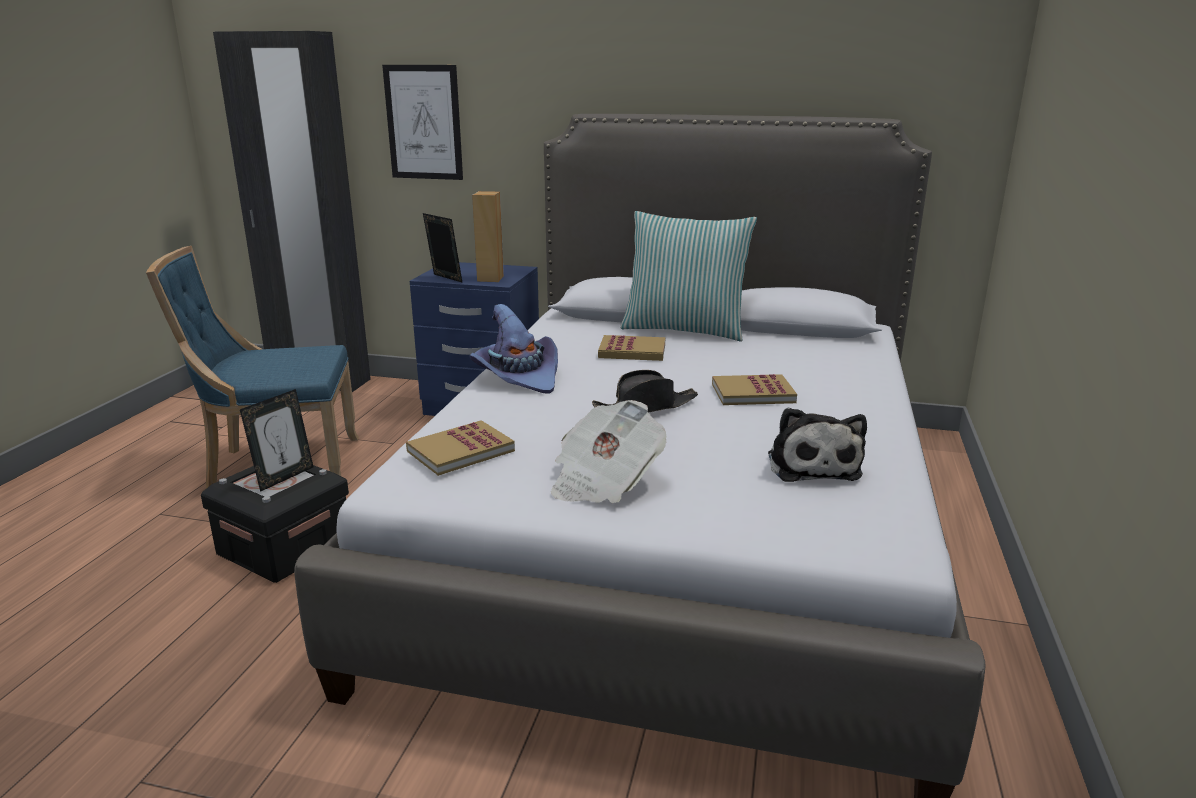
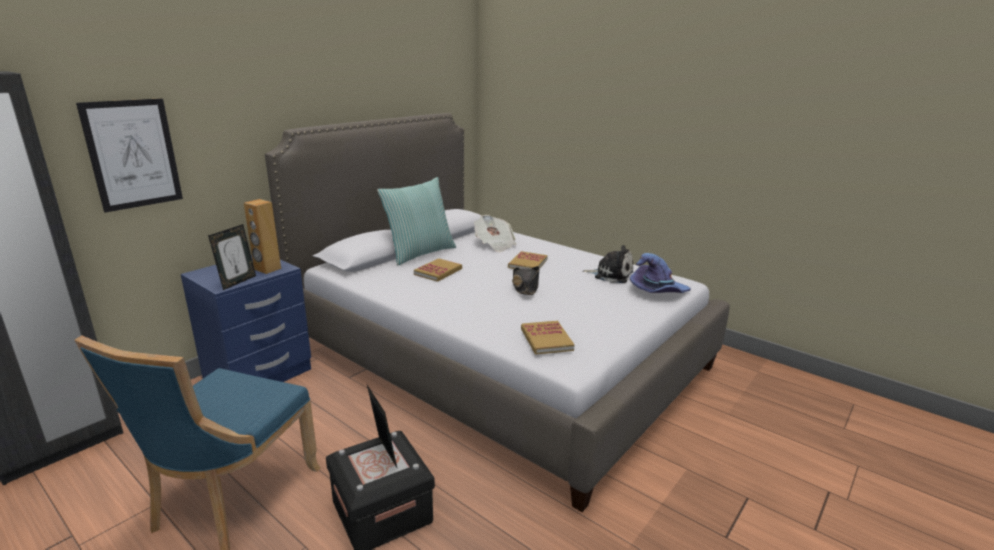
camera: 65 degrees left, 0 degrees up
(444, 279) = (237, 282): picture frame -> picture frame turned 135 degrees clockwise
(518, 376) = (443, 306): purple hat -> purple hat (657, 291)
(604, 481) = (602, 315): newspaper -> newspaper (494, 244)

